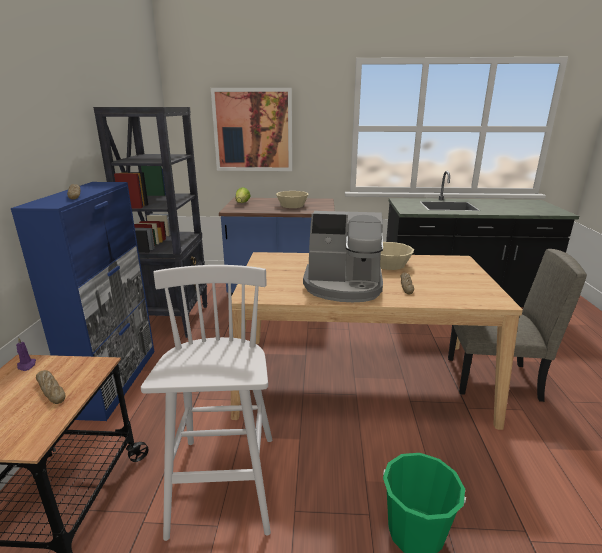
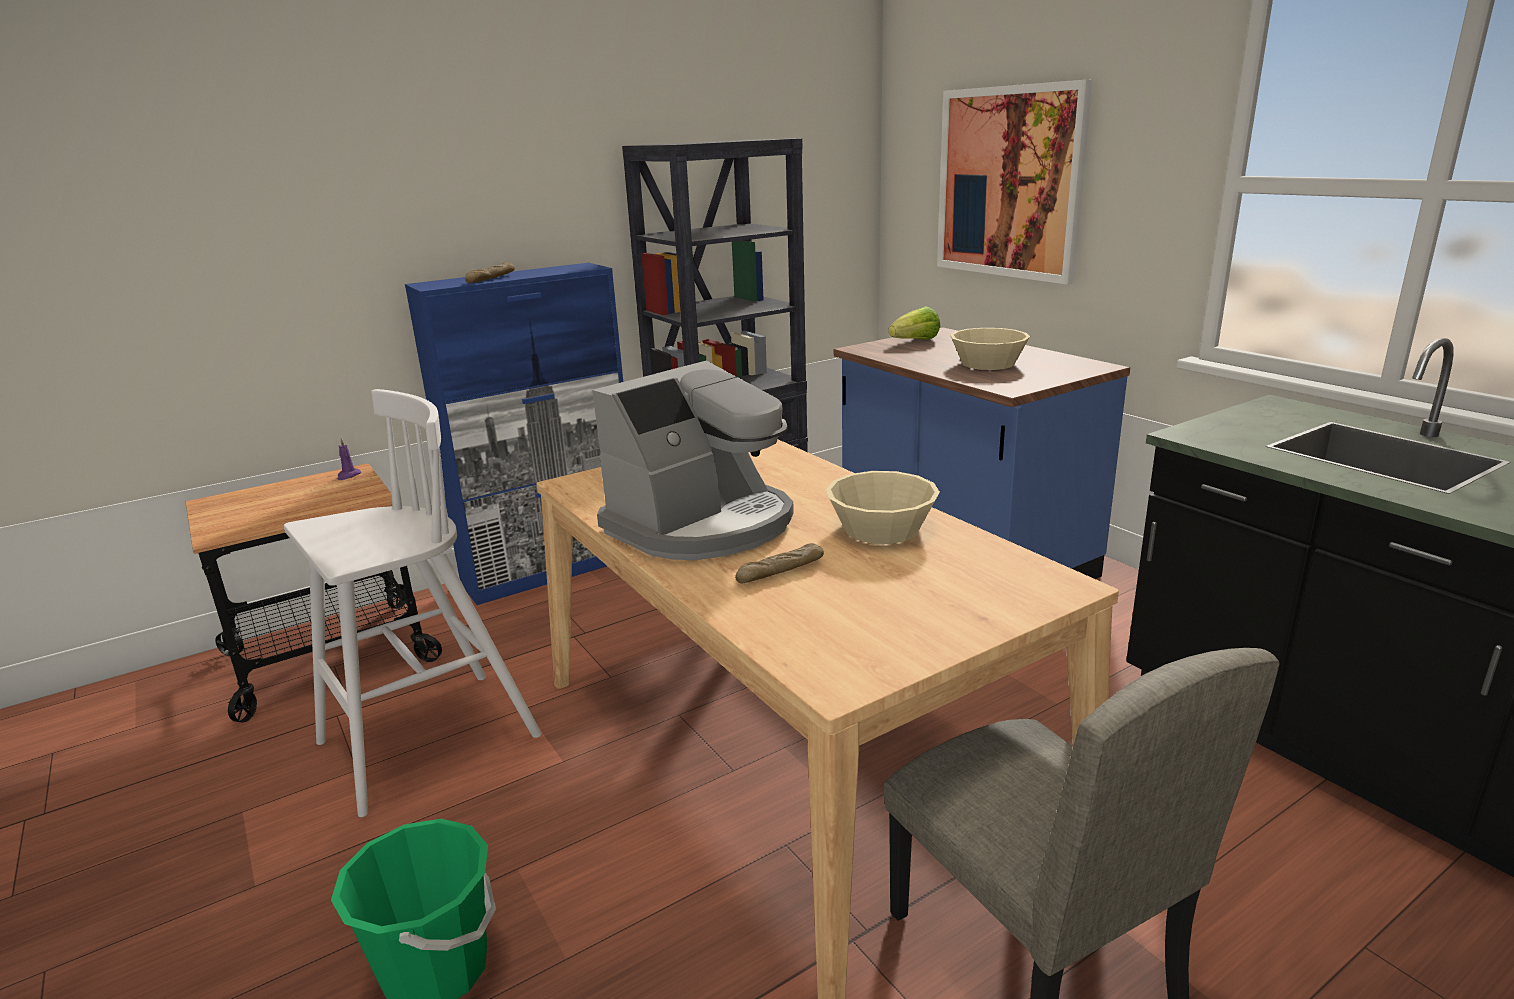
camera: 55 degrees right, 0 degrees up
(51, 390) = (309, 504): bread -> none
(343, 286) = (703, 525): coffee machine -> coffee machine turned 105 degrees counterclockwise

